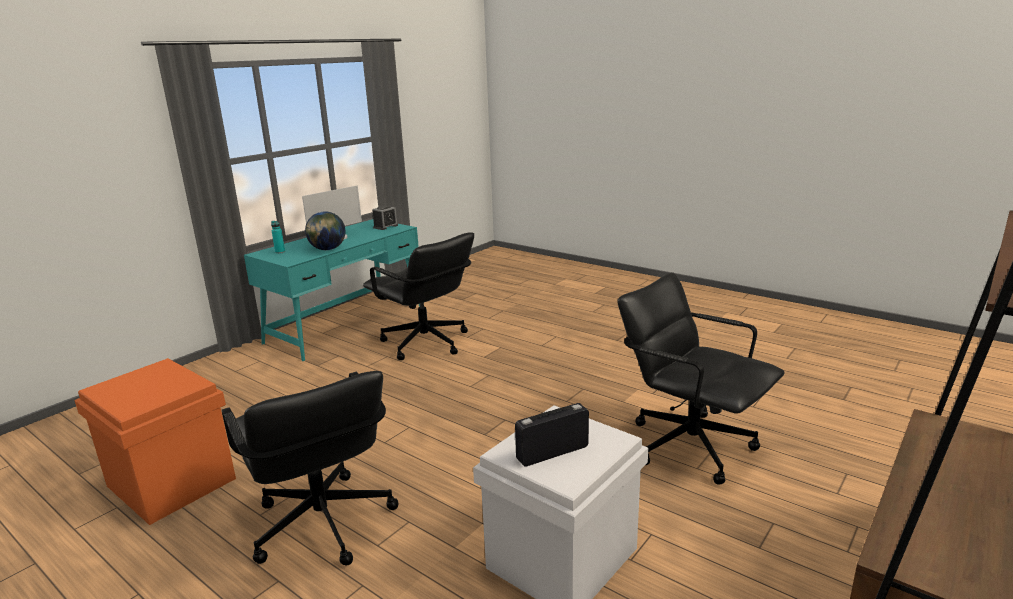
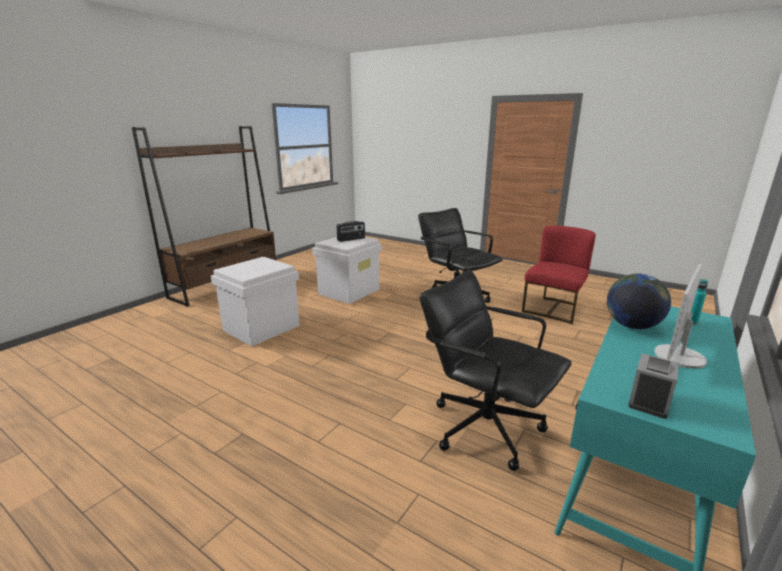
camera: 175 degrees right, 0 degrees up
(170, 482) = (553, 309): orange storage box -> red chair
(690, 445) = (261, 328): black office chair -> white storage box

